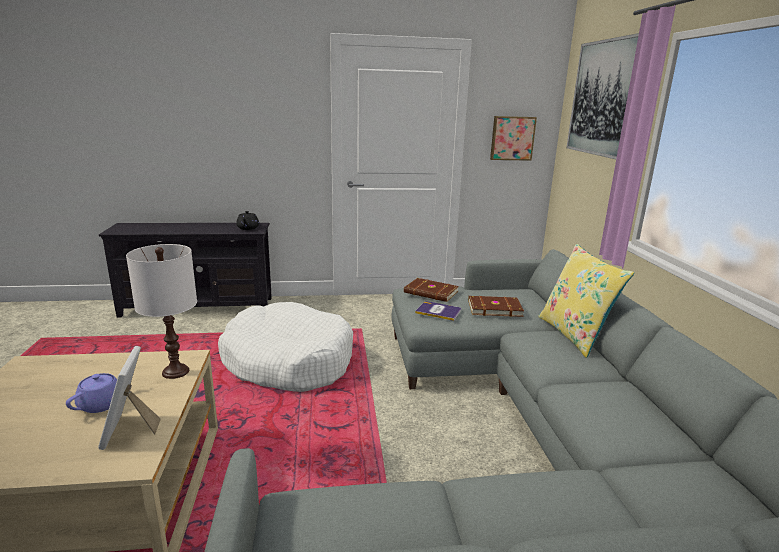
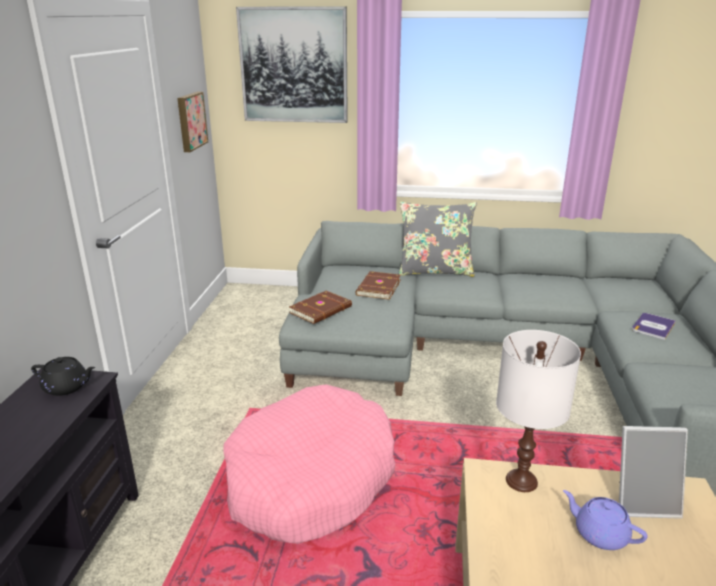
camera: 75 degrees left, 5 degrees up
(288, 361) = (310, 479): white dog bed -> pink dog bed
(438, 311) = (372, 314): book -> book (653, 326)
(574, 335) = (435, 271): yellow pillow -> grey pillow

